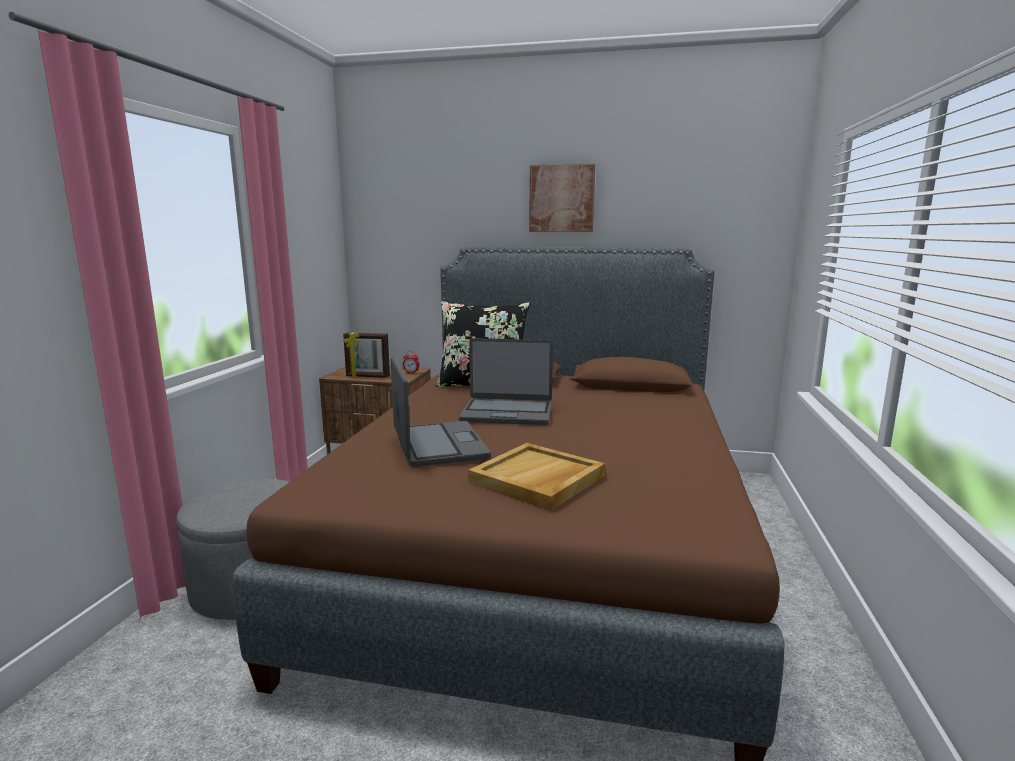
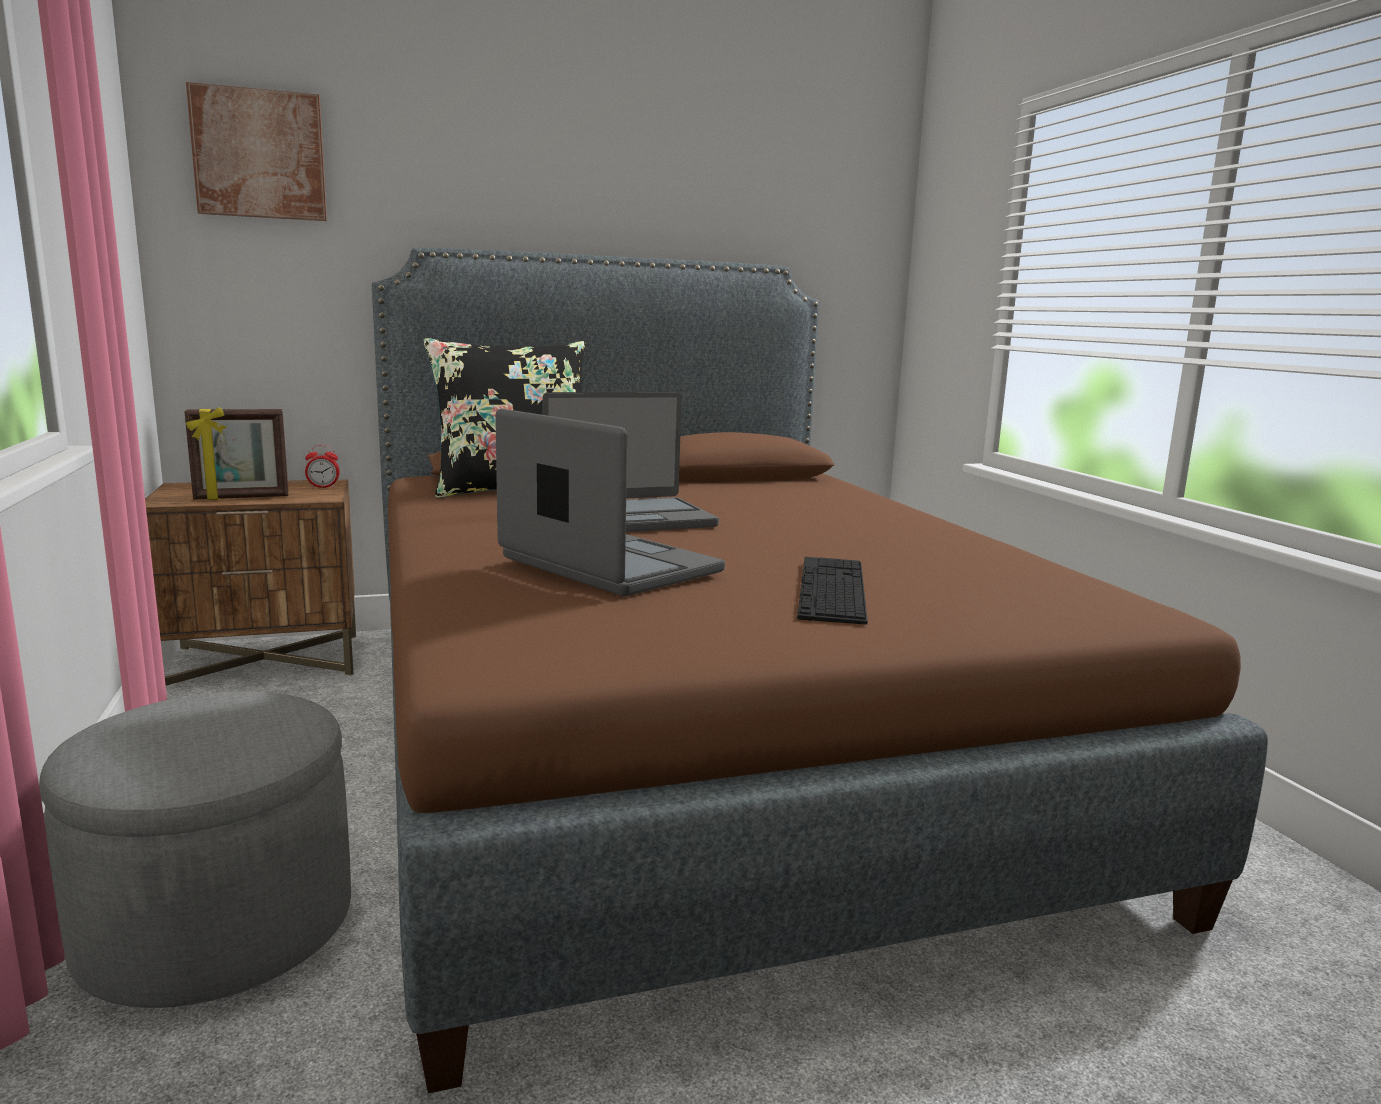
camera: 30 degrees left, 0 degrees up
(537, 480) = (832, 589): beige tray -> keyboard
(562, 199) = (584, 174): picture -> picture (259, 155)

